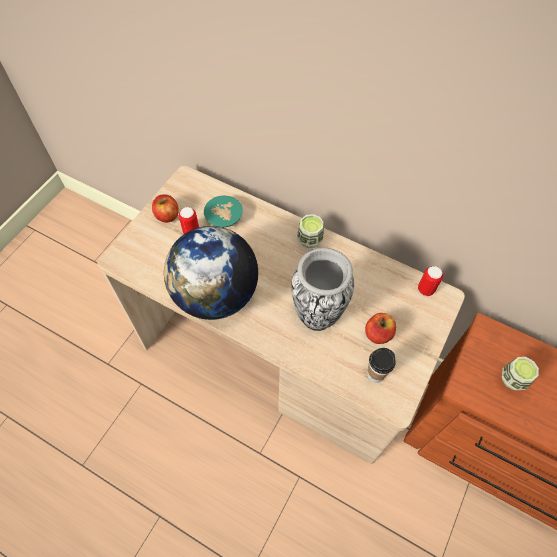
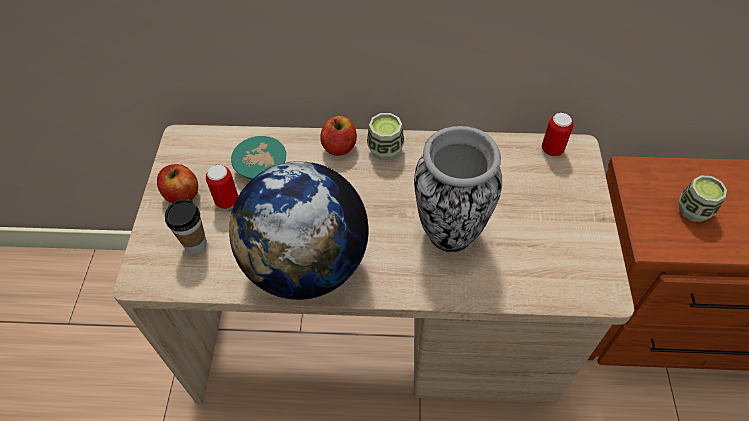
camera: 25 degrees left, 5 degrees down
(375, 374) = (560, 269): cup -> cup (195, 244)
(378, 334) = (533, 222): apple -> apple (339, 147)

